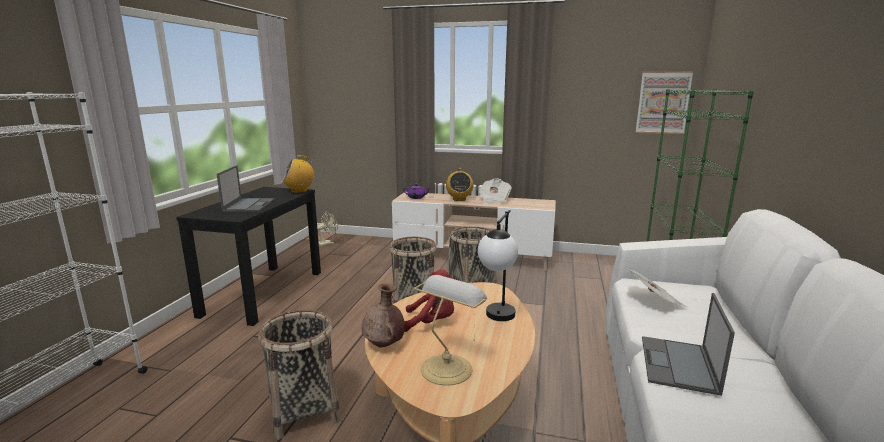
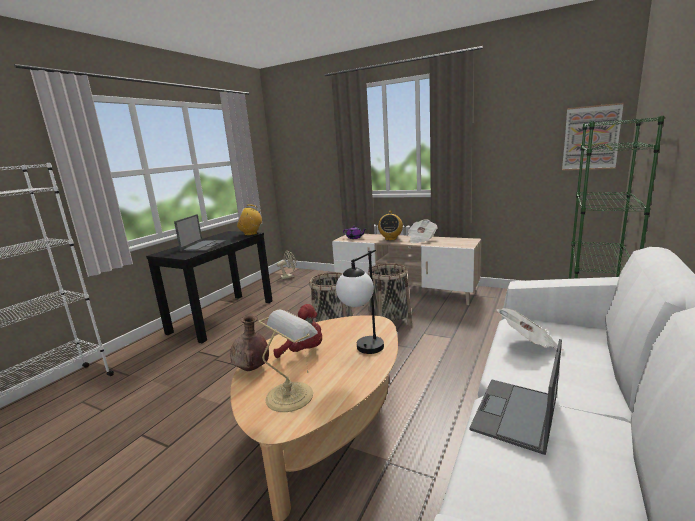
camera: 15 degrees right, 0 degrees up
(304, 411) = (204, 418): basket -> none

